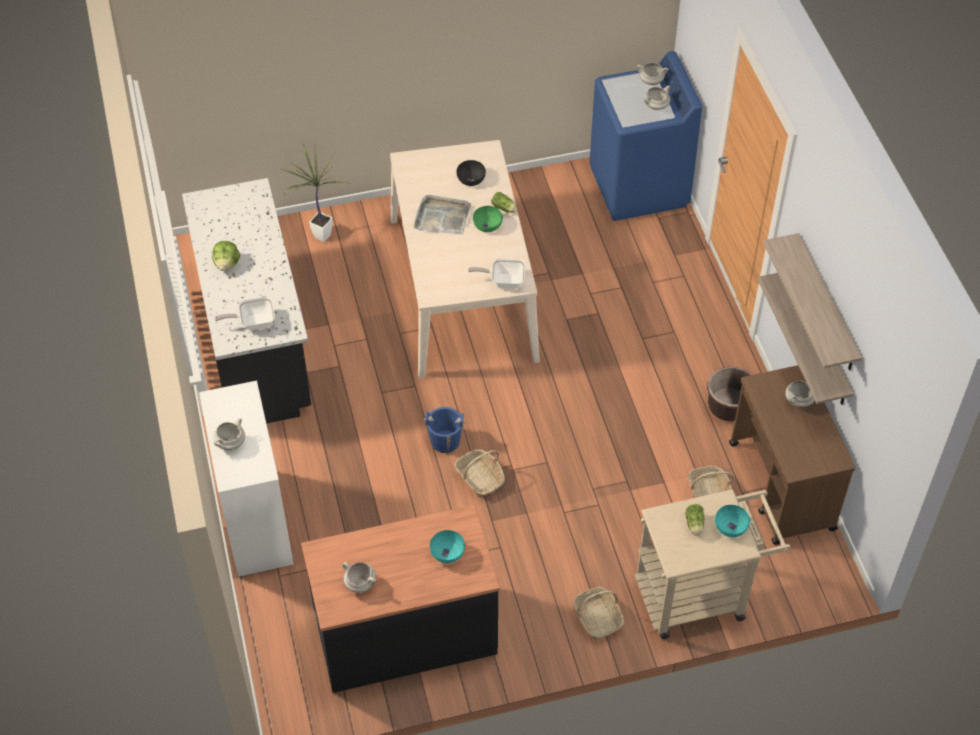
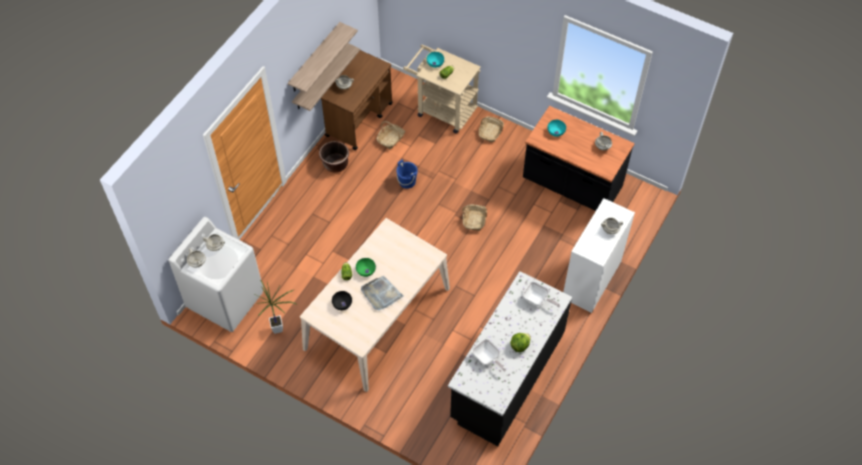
camera: 135 degrees left, 5 degrees up
(319, 237) = (414, 413): potted plant -> potted plant (280, 330)
(445, 441) = (471, 248): blue bucket -> blue bucket (407, 181)
(503, 281) = (393, 235): frying pan -> frying pan (487, 358)
(639, 187) = (226, 299): blue washing machine -> white washing machine

